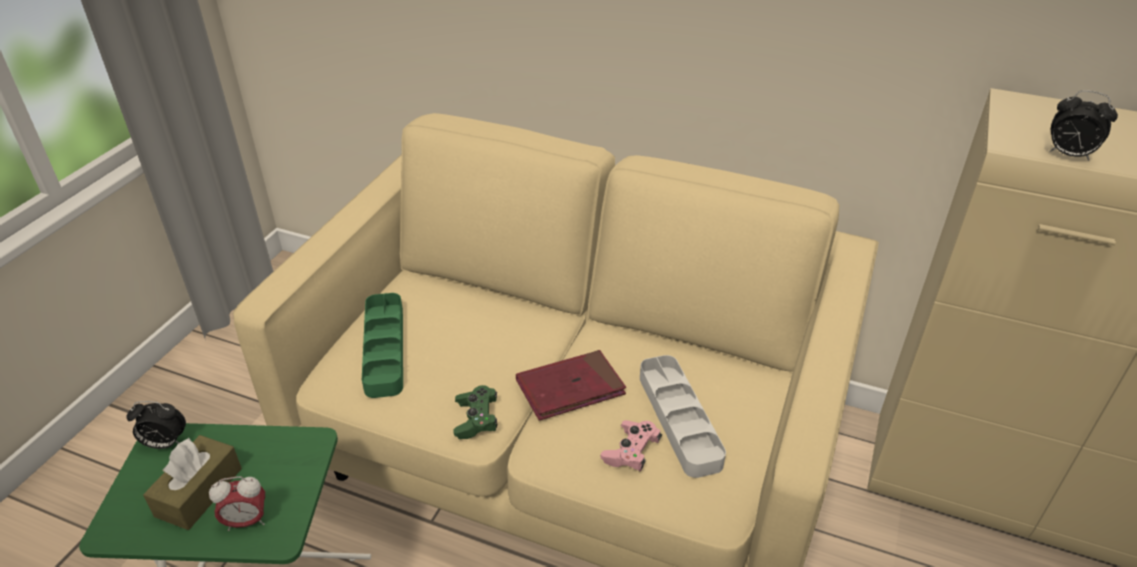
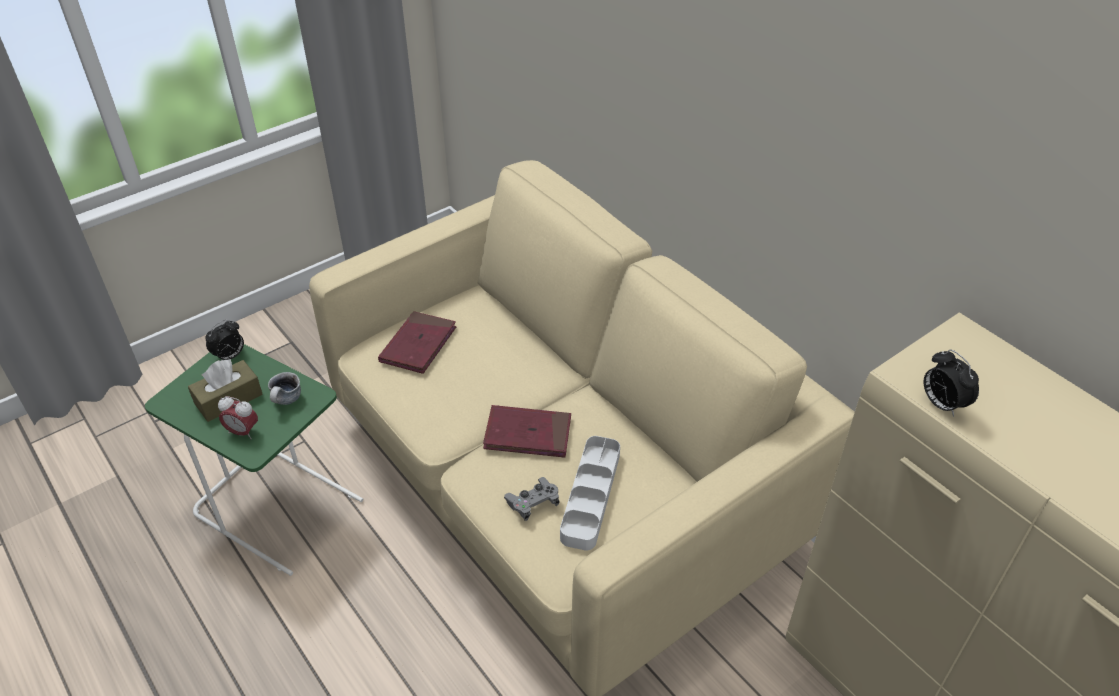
camera: 30 degrees right, 5 degrees up
(165, 443) = (230, 356): alarm clock -> alarm clock turned 75 degrees counterclockwise
(280, 464) = (287, 402): none -> mug
(384, 349) = (418, 345): green tray -> red book
(476, 419) = (442, 428): green game controller -> none
(631, 452) = (533, 504): pink game controller -> grey game controller

